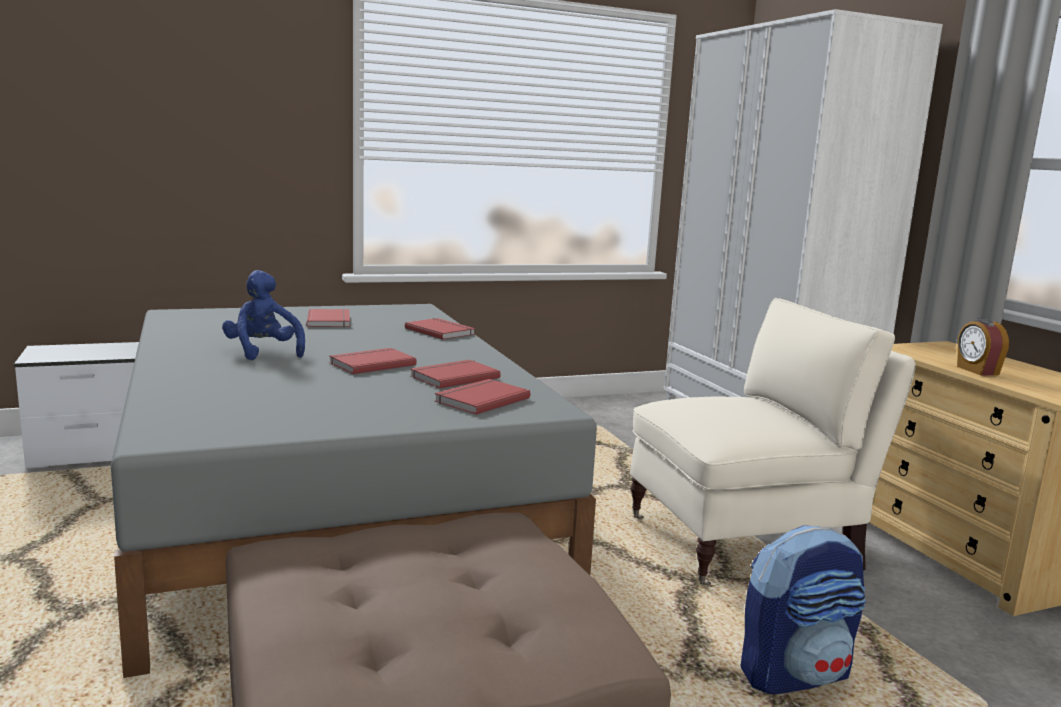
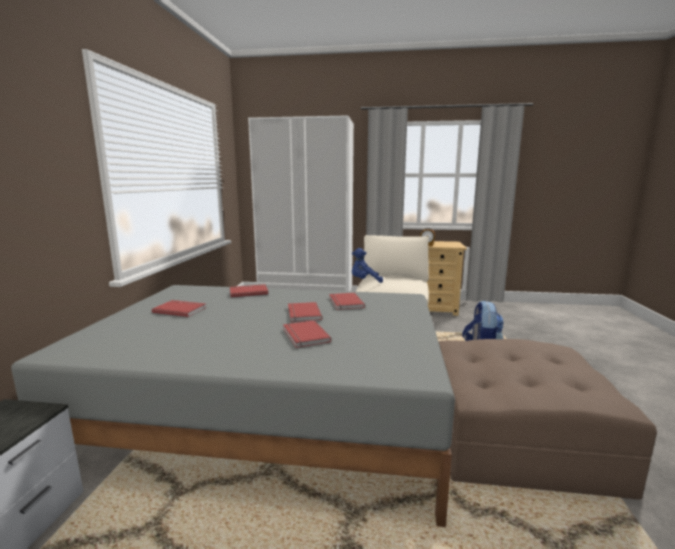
camera: 60 degrees left, 0 degrees up
(263, 352) = (242, 334): blue plush toy -> blue plush toy (364, 281)
(480, 399) = (387, 304): red book -> red book (304, 336)

